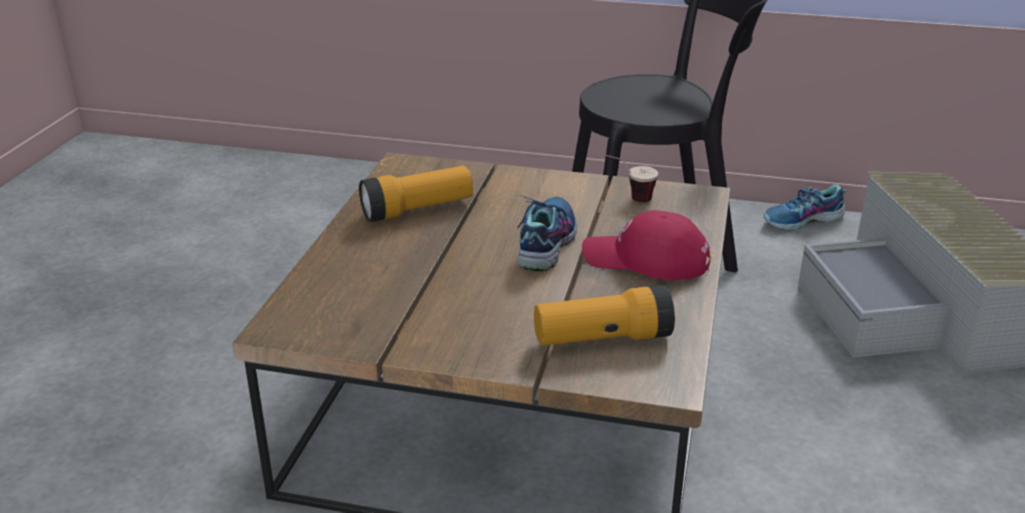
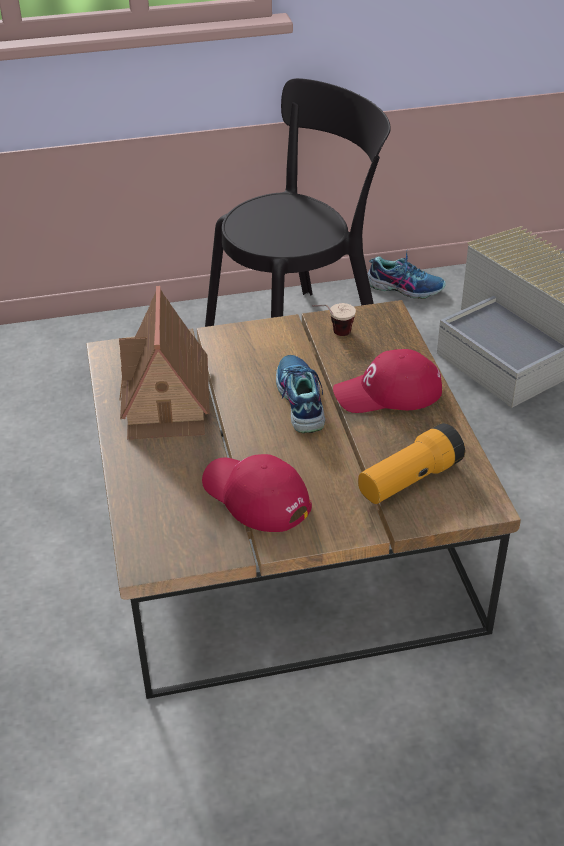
camera: 25 degrees left, 10 degrees up
(417, 210) = (166, 399): flashlight -> toy house
(428, 307) = (255, 496): none -> red cap
(803, 220) = (405, 287): shoe -> shoe turned 120 degrees counterclockwise

